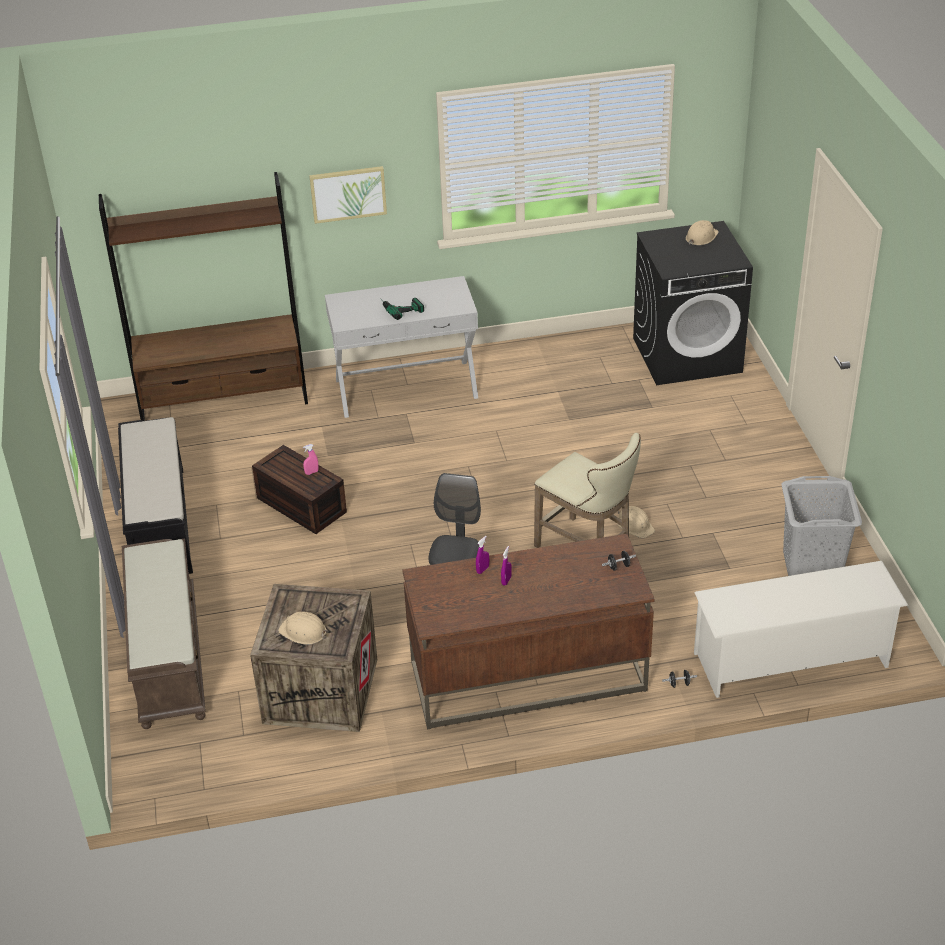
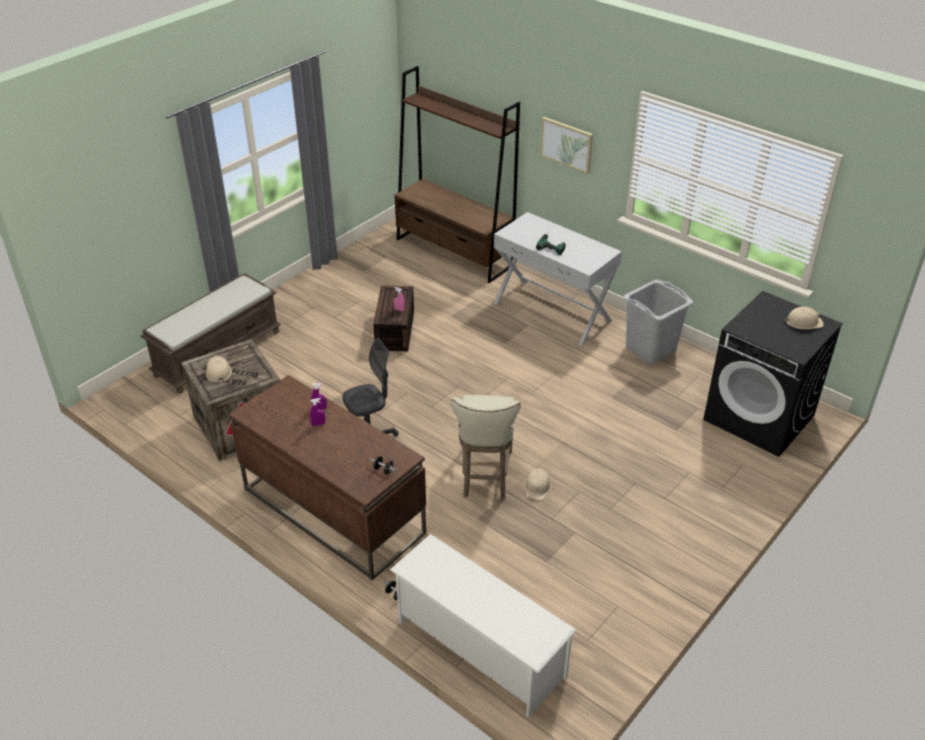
camera: 50 degrees right, 0 degrees up
(160, 522) = (324, 289): black bench -> none
(812, 566) = (599, 610): grey laundry basket -> grey laundry basket (651, 349)

